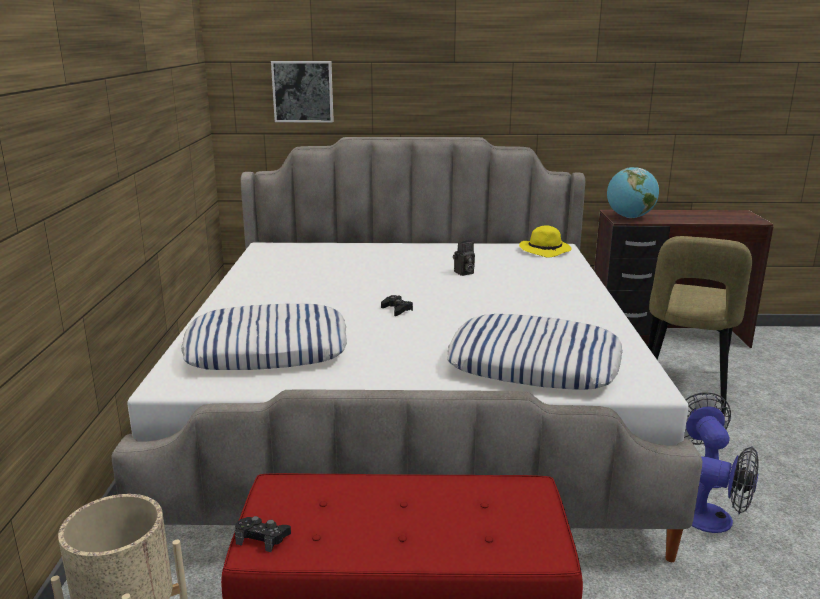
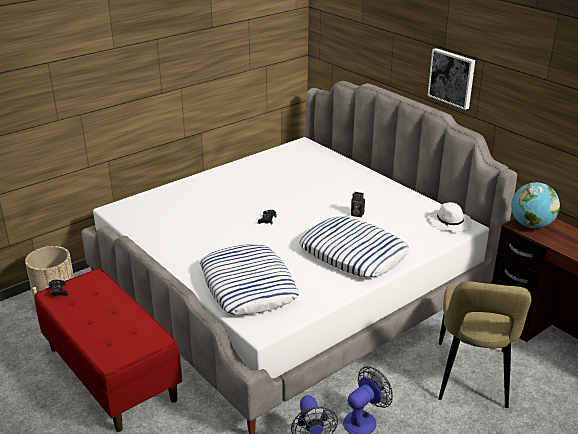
camera: 50 degrees right, 10 degrees up
(268, 349) = (174, 212): pillow -> pillow (353, 253)
(303, 91) = (353, 42): picture -> picture (452, 78)
(545, 250) = (450, 223): yellow hat -> white hat
(683, 389) = (472, 378): beige chair -> beige chair turned 60 degrees counterclockwise

